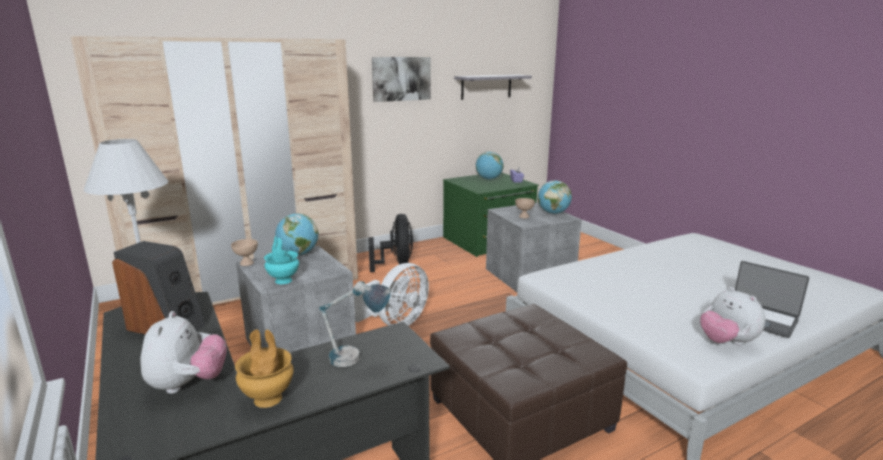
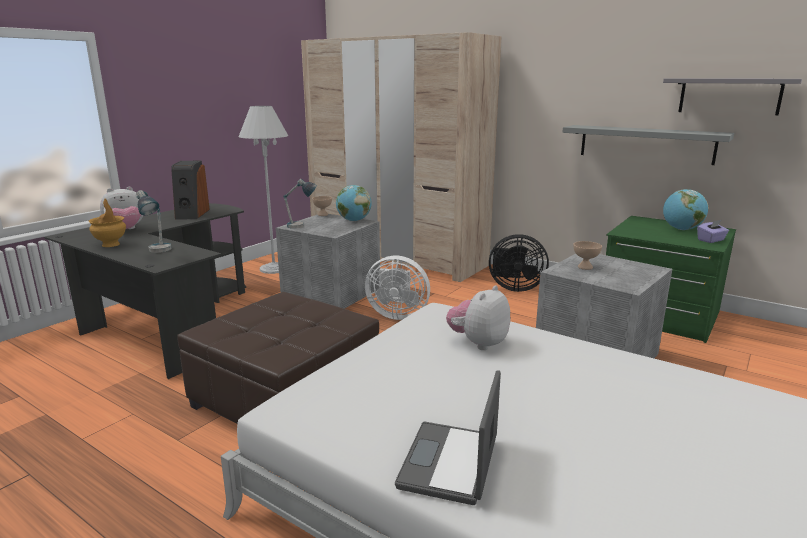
camera: 65 degrees right, 0 degrees up
(283, 280) = (301, 227): turquoise vase -> table lamp
(396, 264) = (514, 287): black fan -> black fan turned 45 degrees clockwise
(401, 78) = (589, 79): picture -> none
(444, 125) = (645, 144): none -> grey shelf
(553, 213) = (632, 278): globe -> none
(726, 342) = (346, 431): plush toy -> plush toy (478, 343)

